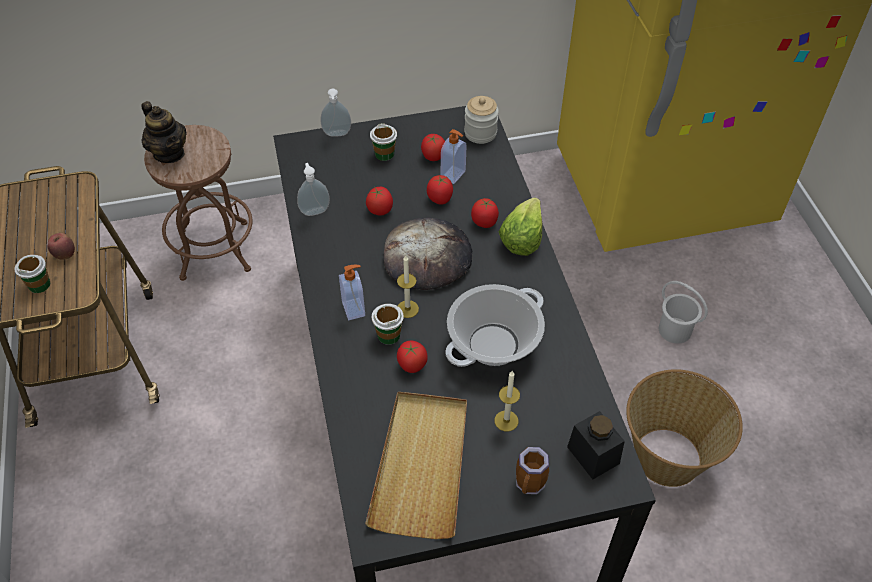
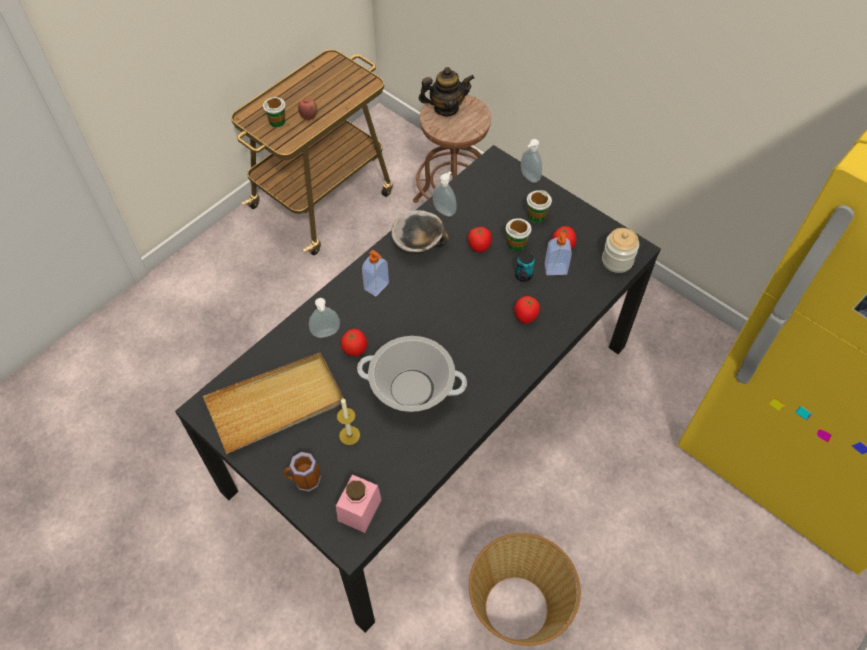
camera: 55 degrees right, 5 degrees up
(169, 153) = (446, 108): teapot -> teapot turned 120 degrees counterclockwise
(334, 251) = (418, 244): none -> bowl
(374, 379) = (326, 334): none -> soap dispenser
(388, 335) = (370, 320): cup -> cup (516, 244)
(407, 309) = (402, 317): candle -> none
(428, 257) = (459, 301): bread -> none
(440, 199) = (523, 275): tomato -> can
(521, 238) = (531, 349): lettuce -> none
(593, 455) = (359, 510): black jar -> pink jar
(675, 329) = (650, 547): white bucket -> none

